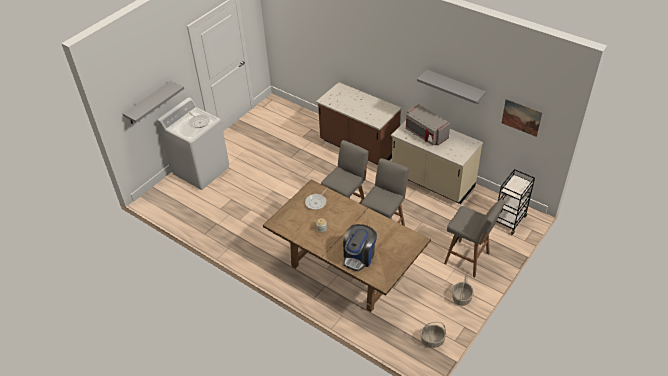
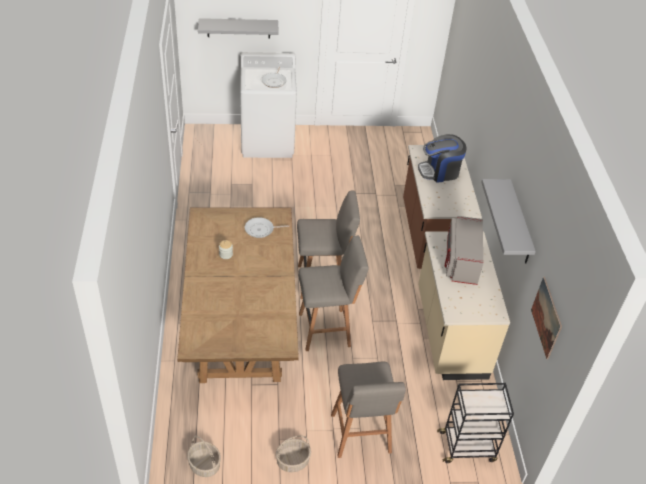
camera: 45 degrees right, 0 degrees up
(359, 256) = (212, 307): coffee machine -> coffee machine (440, 171)

